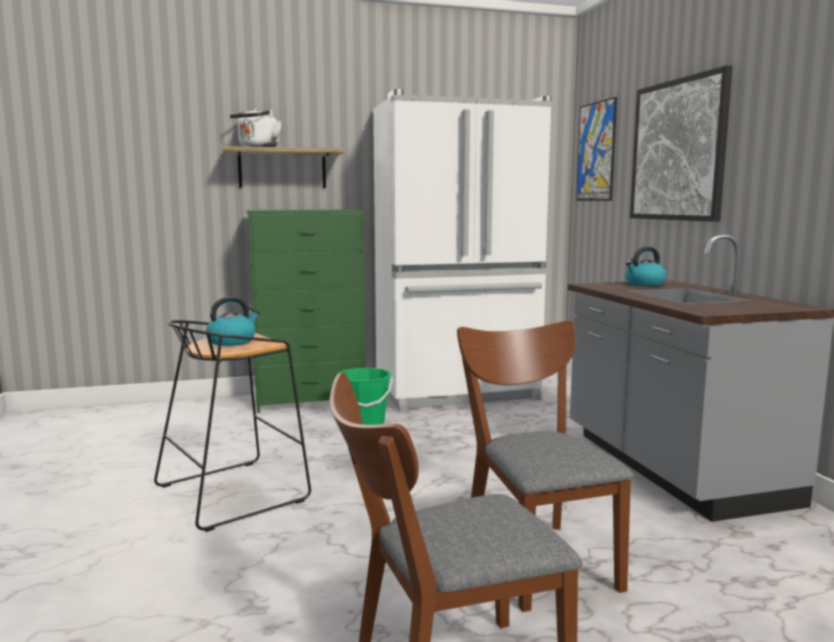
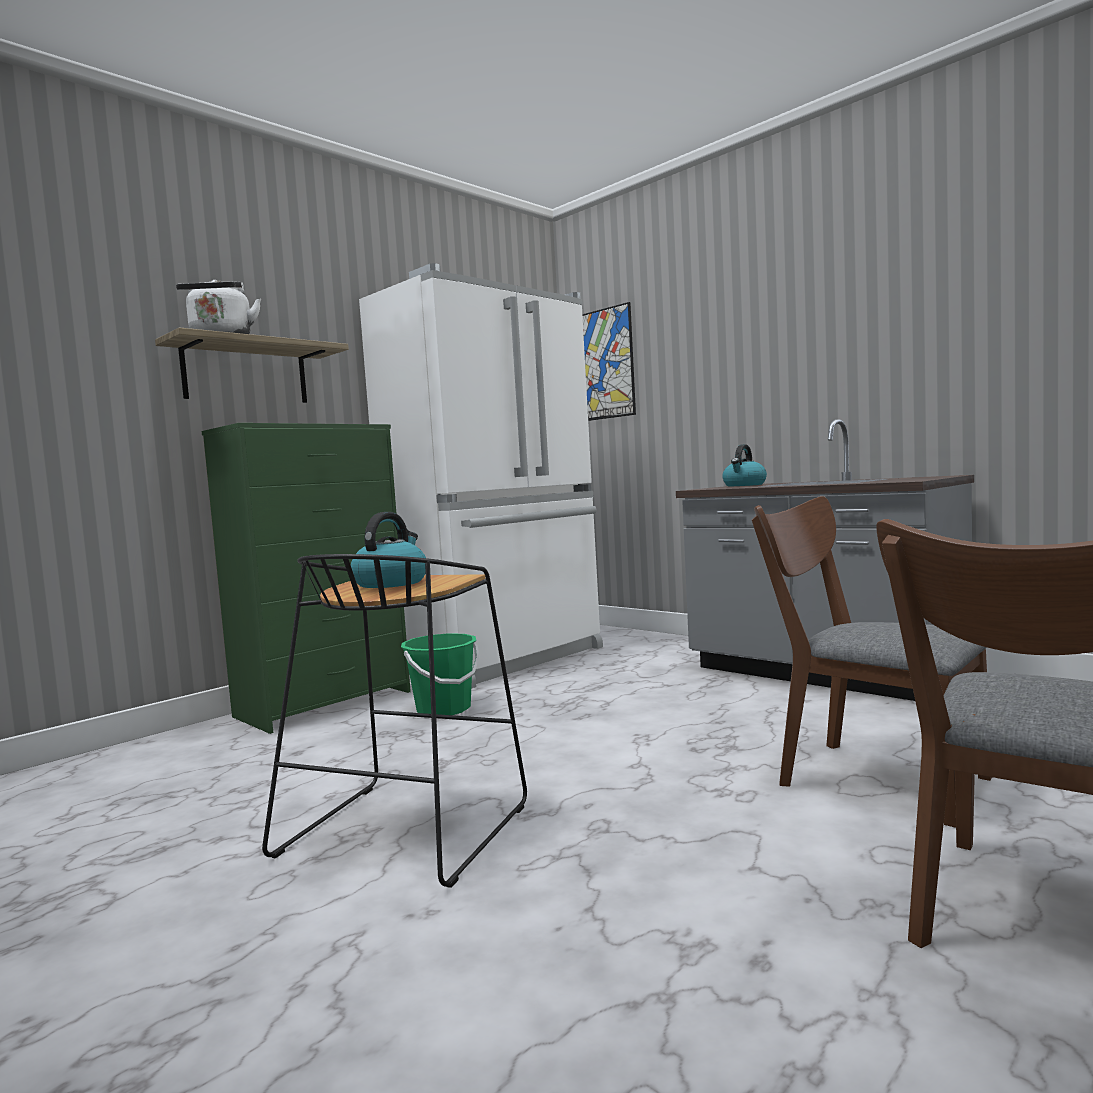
camera: 30 degrees left, 5 degrees down
(678, 150) = (731, 349): picture -> none

